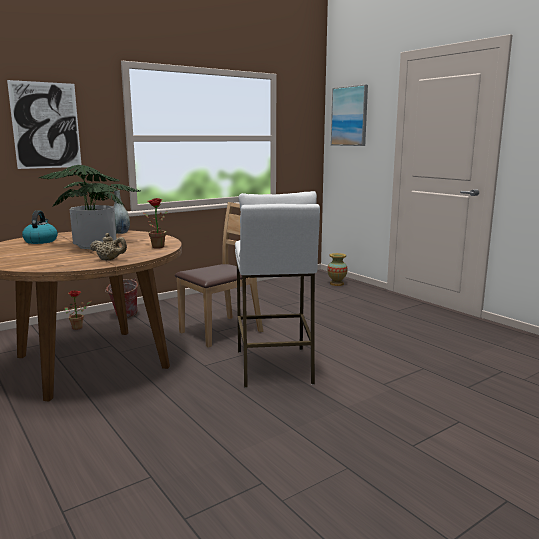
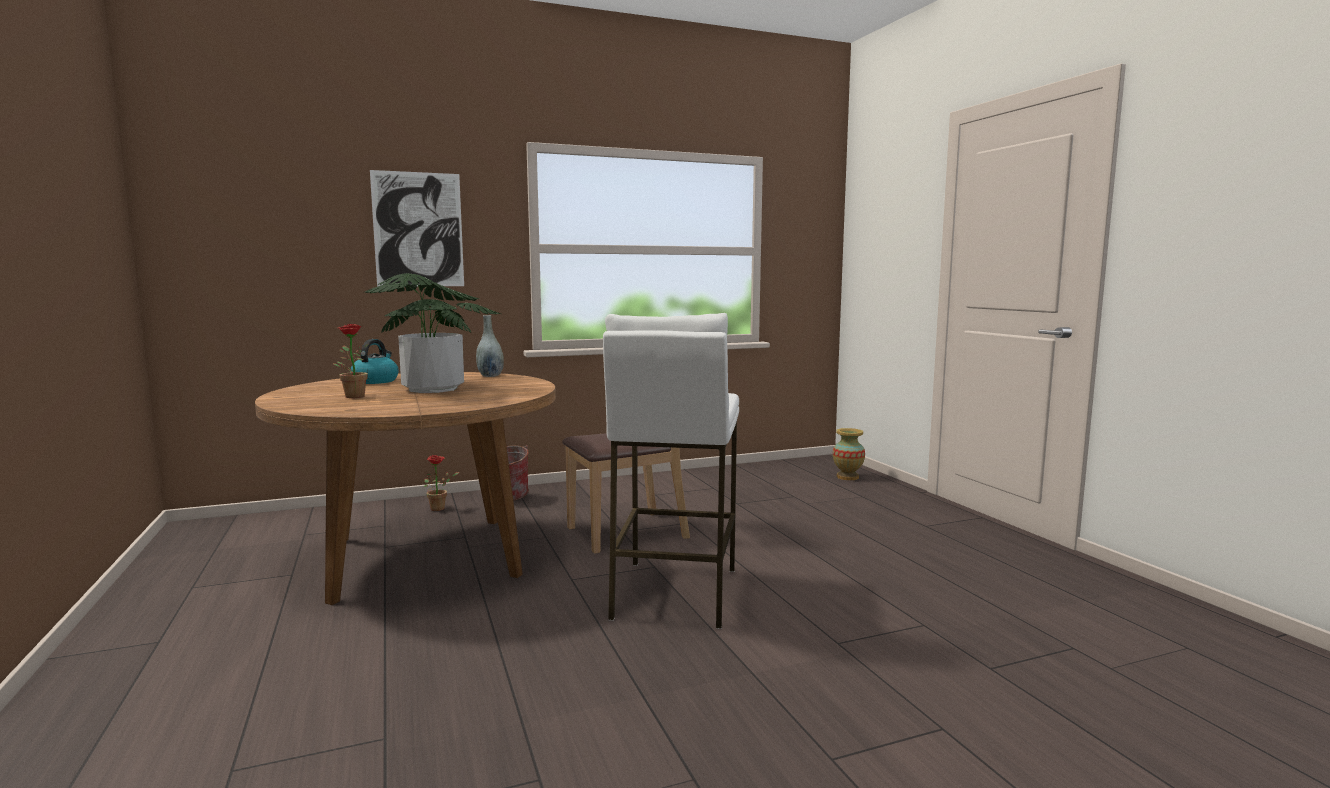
camera: 15 degrees right, 5 degrees down
(109, 259) = (424, 406): beige teapot -> none
(155, 246) = (510, 394): potted plant -> potted plant (352, 396)
(349, 116) = (877, 217): picture -> none

